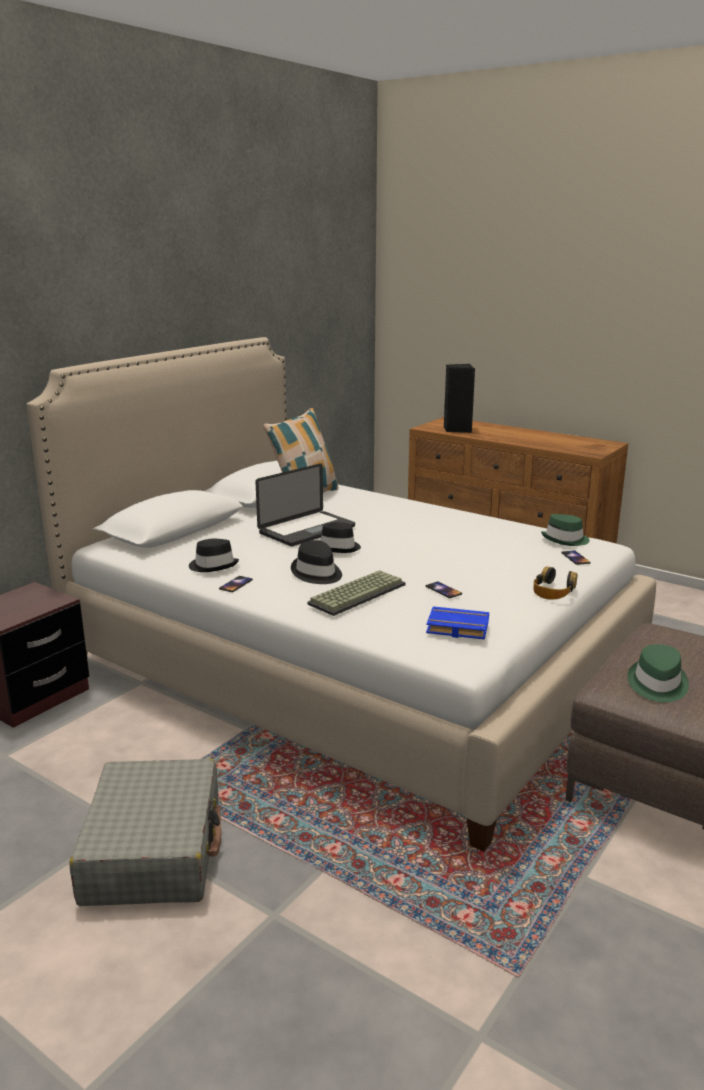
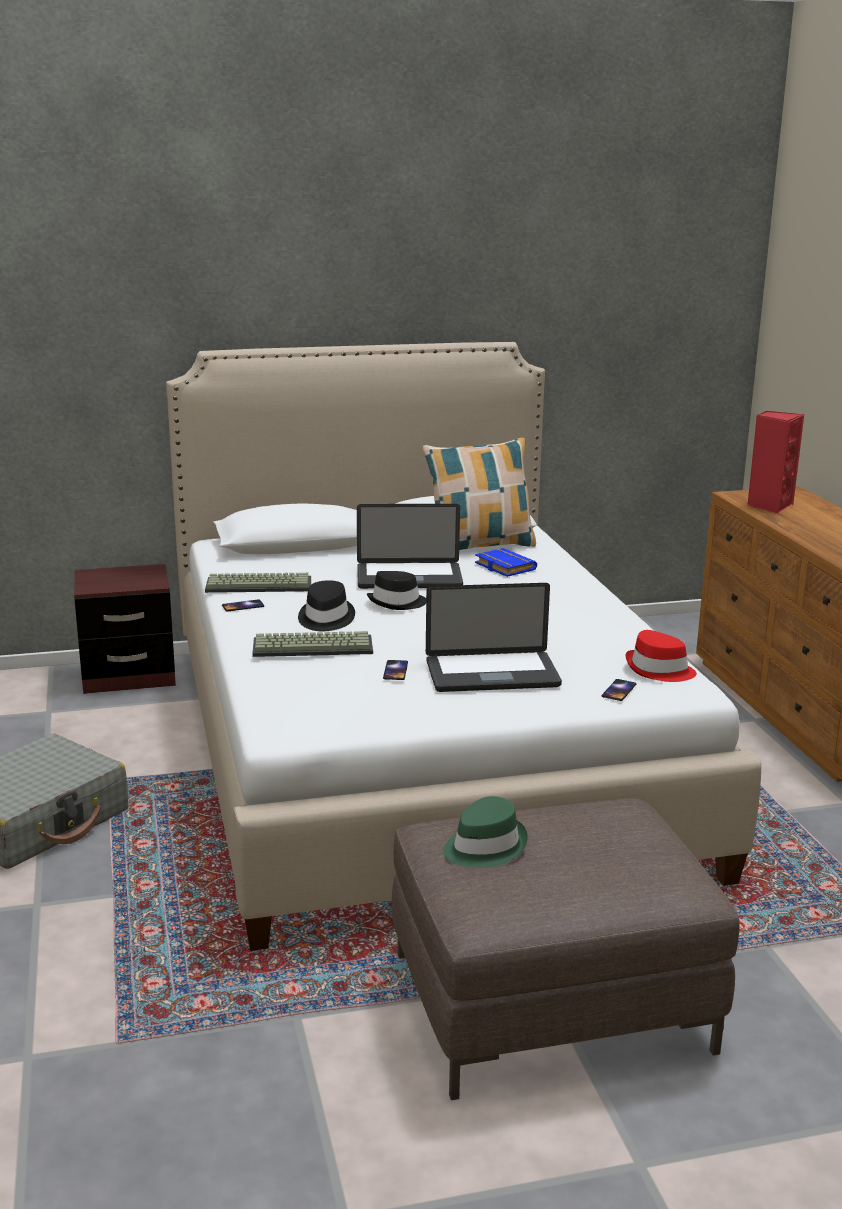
camera: 40 degrees right, 0 degrees up
(213, 565) = (260, 585): black hat -> keyboard
(456, 628) = (325, 704): blue book -> blue book (503, 567)
(457, 429) = (769, 506): black speaker -> red speaker
(495, 573) = (492, 674): none -> laptop
(553, 590) = (509, 710): headphones -> none
(565, 540) = (659, 670): green hat -> red hat

